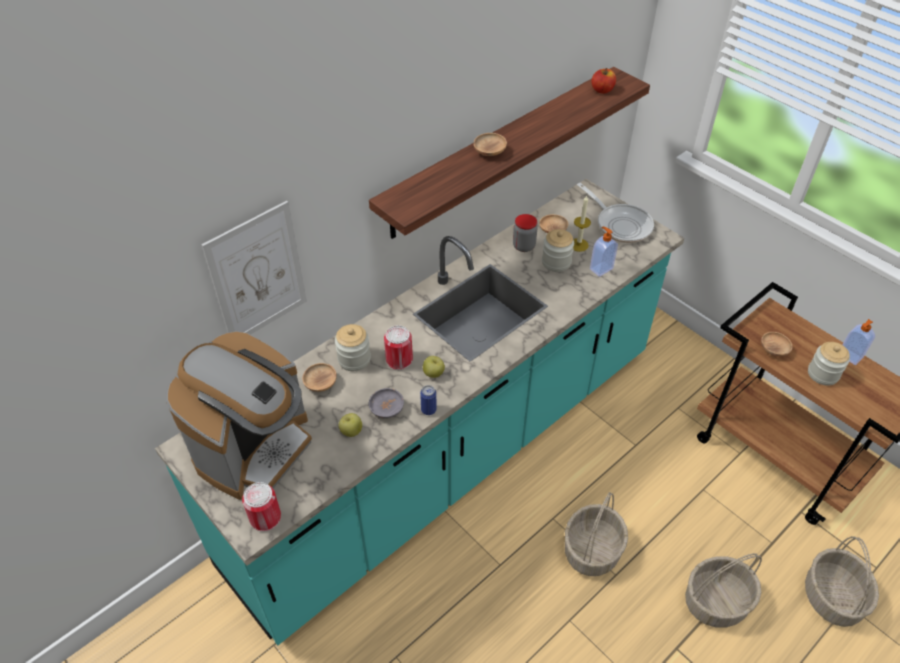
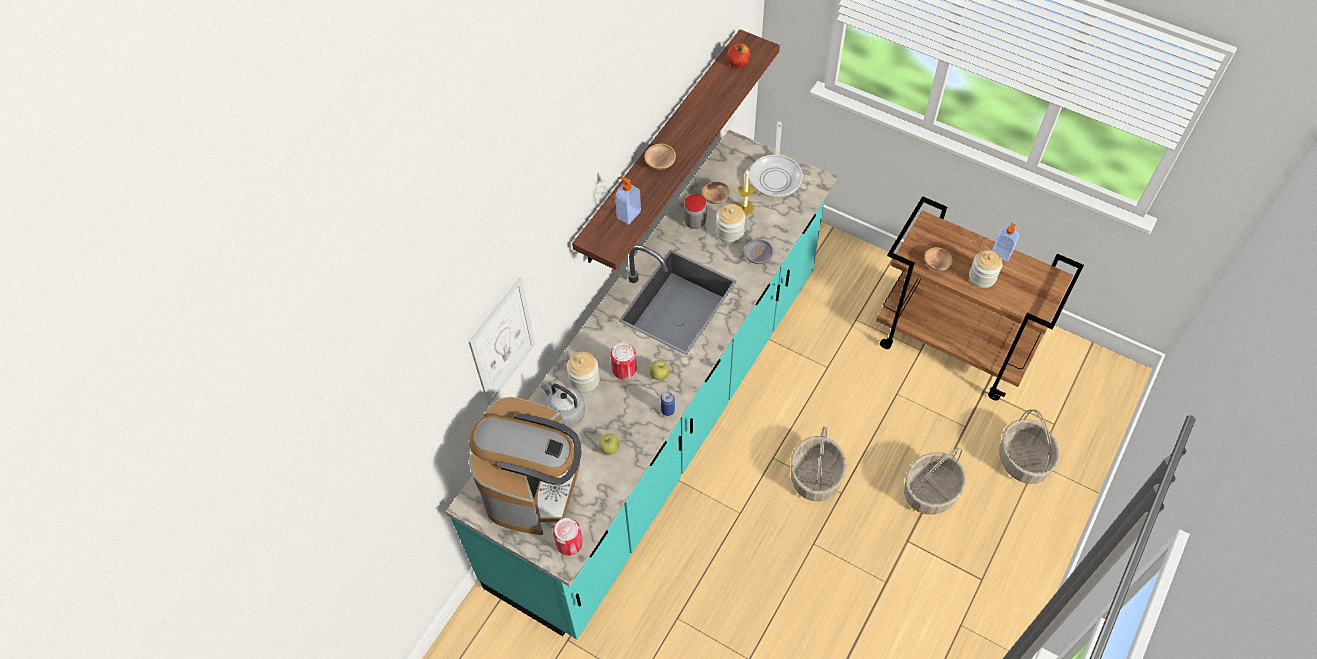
camera: 15 degrees left, 10 degrees up
(320, 384) = (564, 411): brown bowl -> grey kettle
(387, 409) = (632, 420): grey bowl -> grey bowl (758, 256)
(600, 268) = (771, 229): soap dispenser -> soap dispenser (628, 214)
(620, 224) = (776, 175): frying pan -> frying pan turned 60 degrees clockwise

